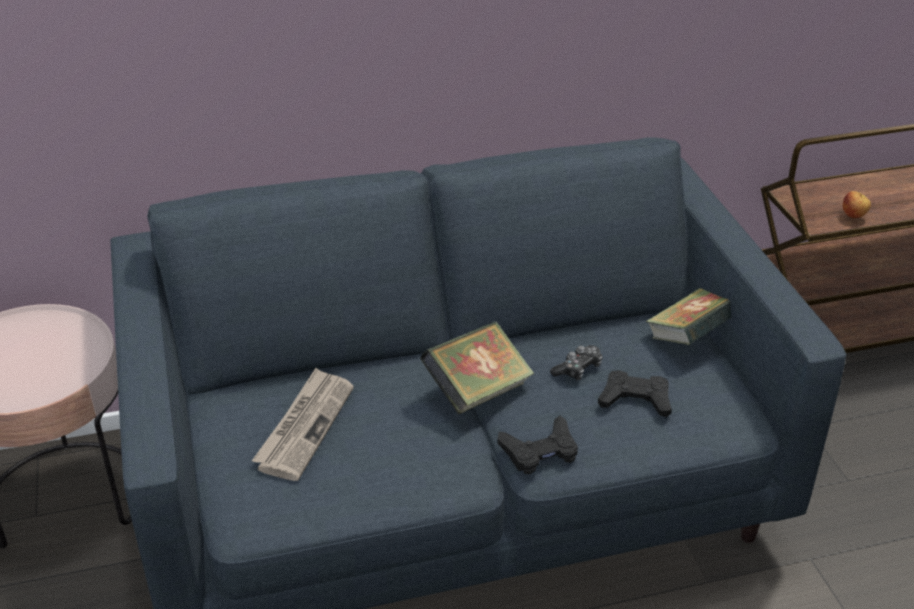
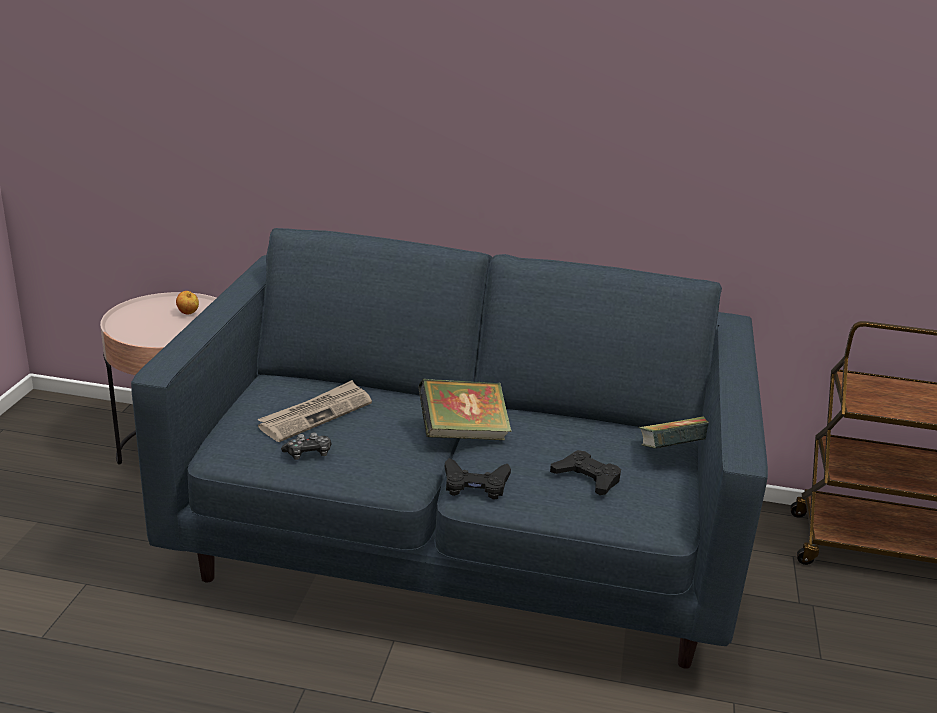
camera: 25 degrees right, 10 degrees down
(578, 369) = (558, 445): game controller -> game controller (308, 454)
(853, 216) = (904, 410): apple -> apple (188, 313)

